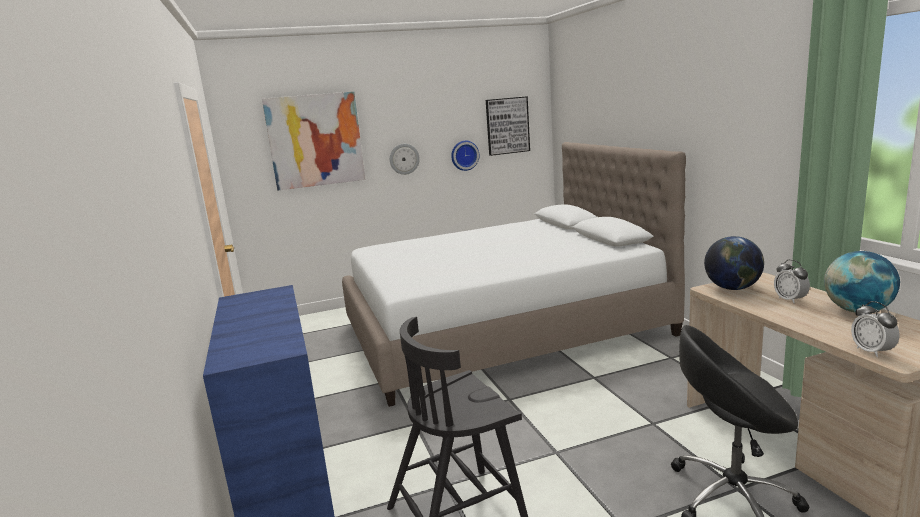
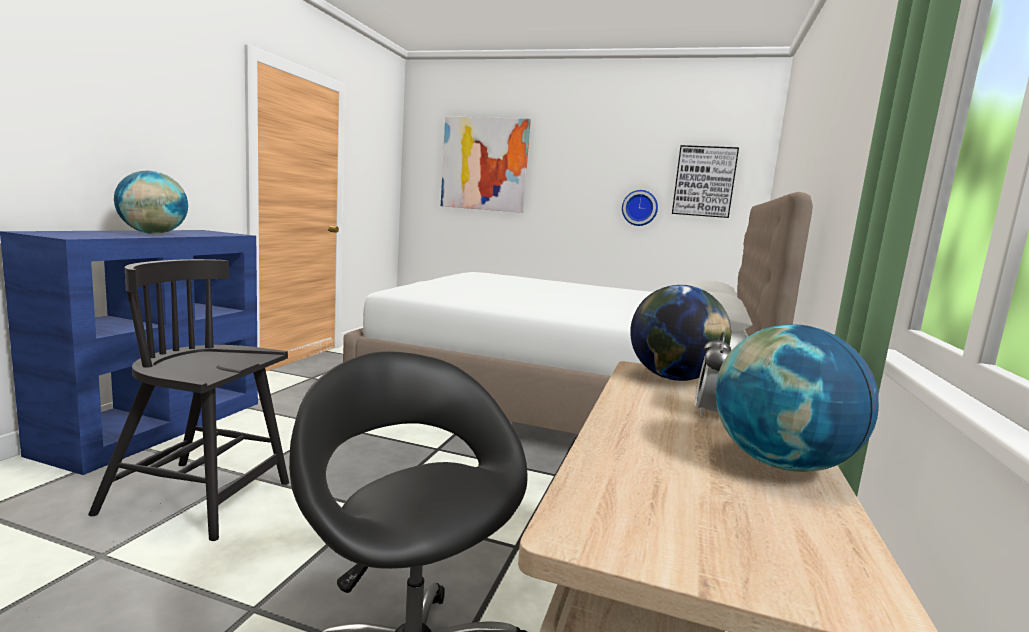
camera: 35 degrees right, 5 degrees down
(262, 319) = (153, 233): none -> globe
(404, 159) = (568, 199): wall clock -> none
(872, 351) = (590, 499): alarm clock -> none

